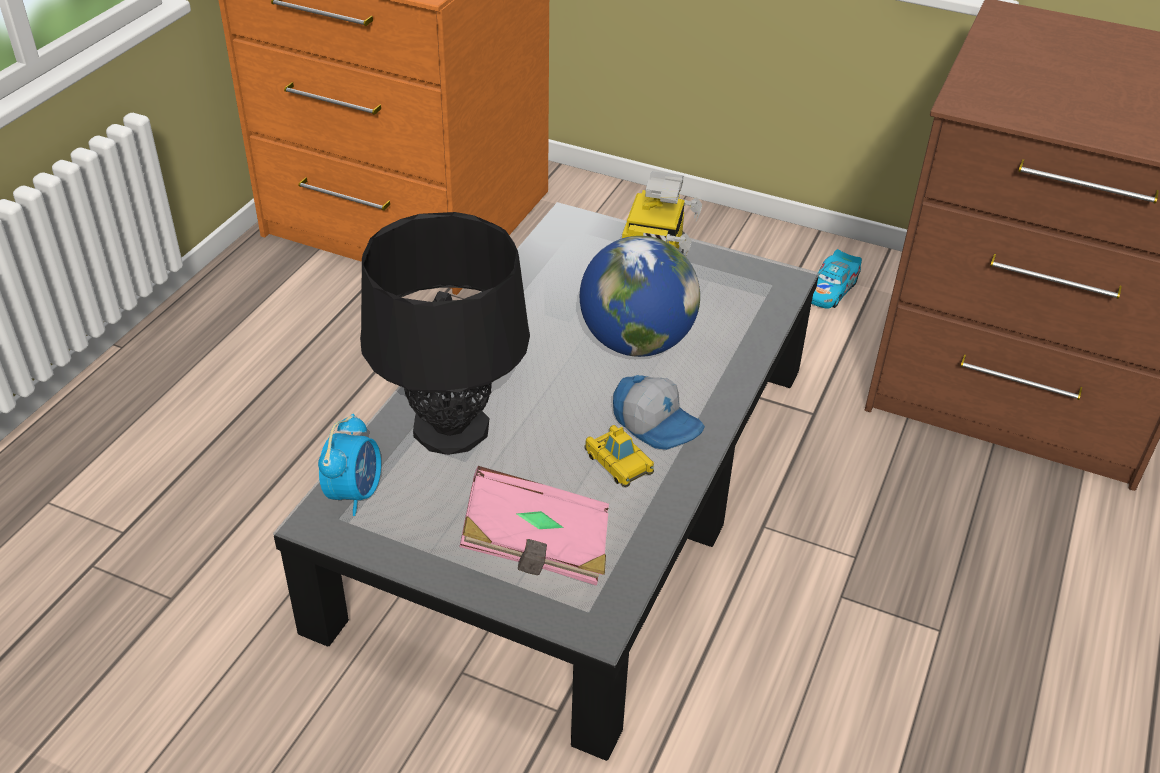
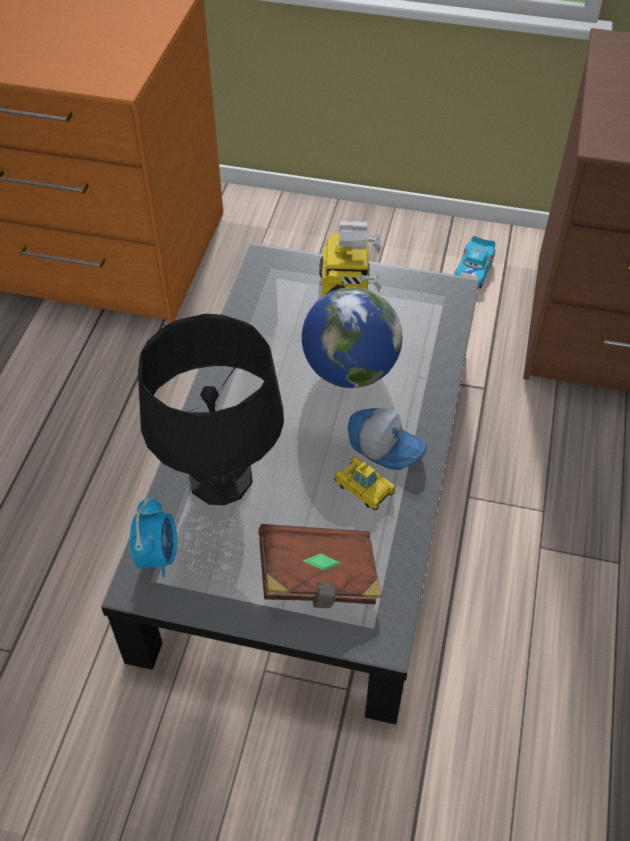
camera: 10 degrees left, 10 degrees up
(536, 548) = (319, 579): pink book -> brown book

